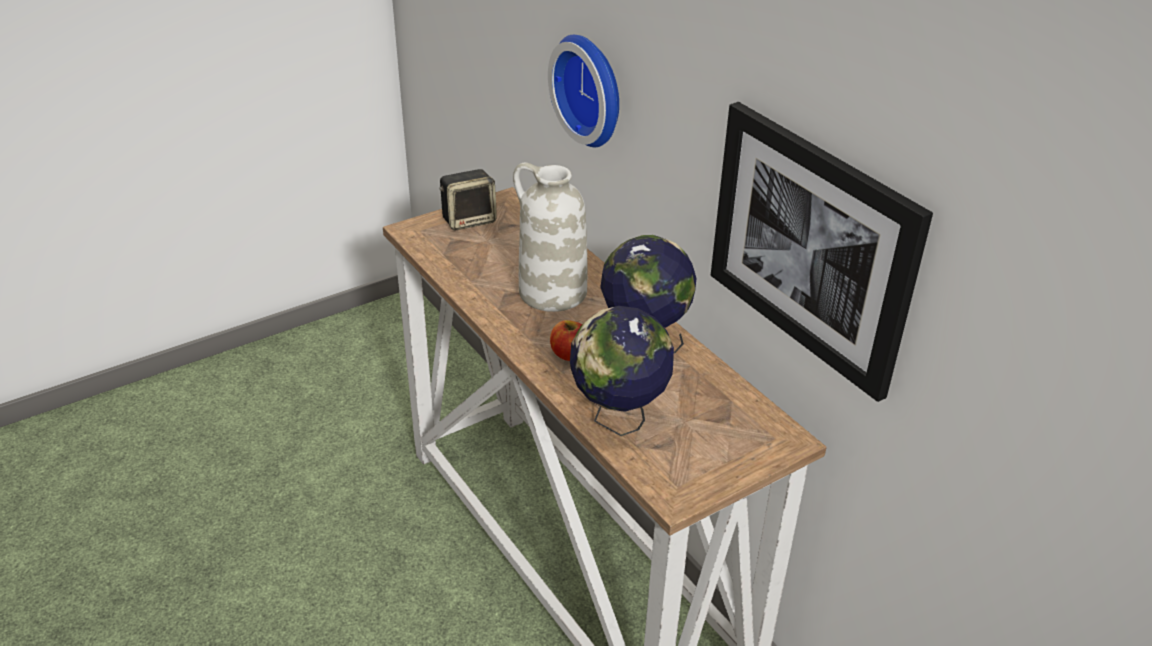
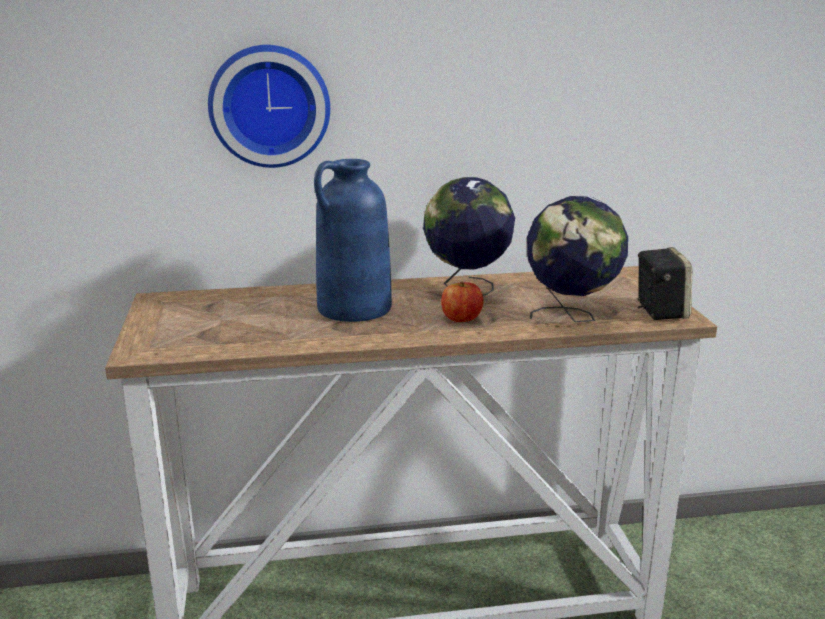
camera: 65 degrees left, 15 degrees down
(469, 219) = (168, 320): speaker -> speaker (659, 311)
(551, 292) = (354, 309): white vase -> blue vase
(812, 246) = (589, 111): picture -> none

